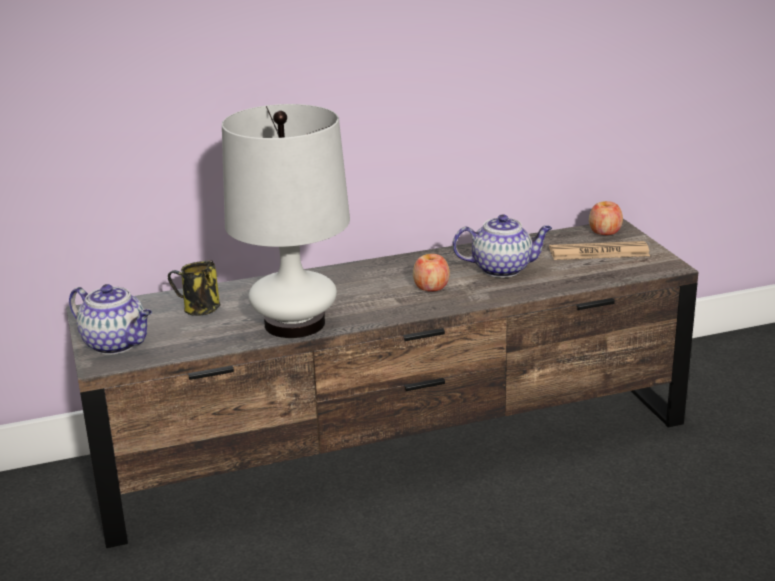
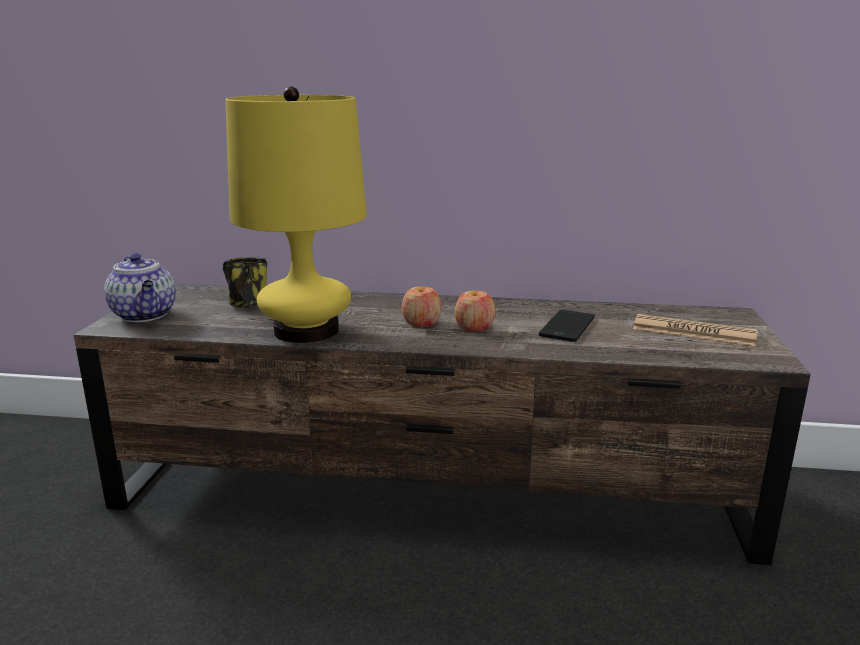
camera: 25 degrees right, 5 degrees down
(294, 324) = (306, 331): white table lamp -> yellow table lamp
(503, 269) = (567, 326): teapot -> phone
(605, 231) = (718, 315): apple -> apple (421, 322)

